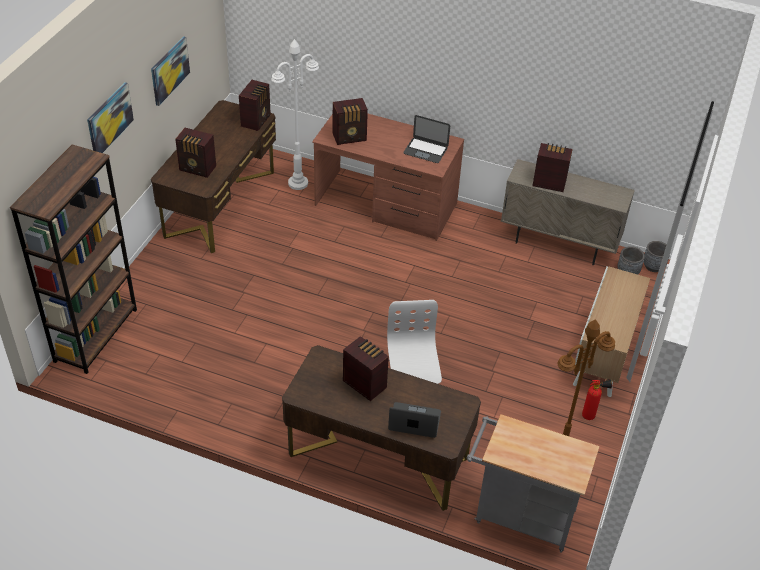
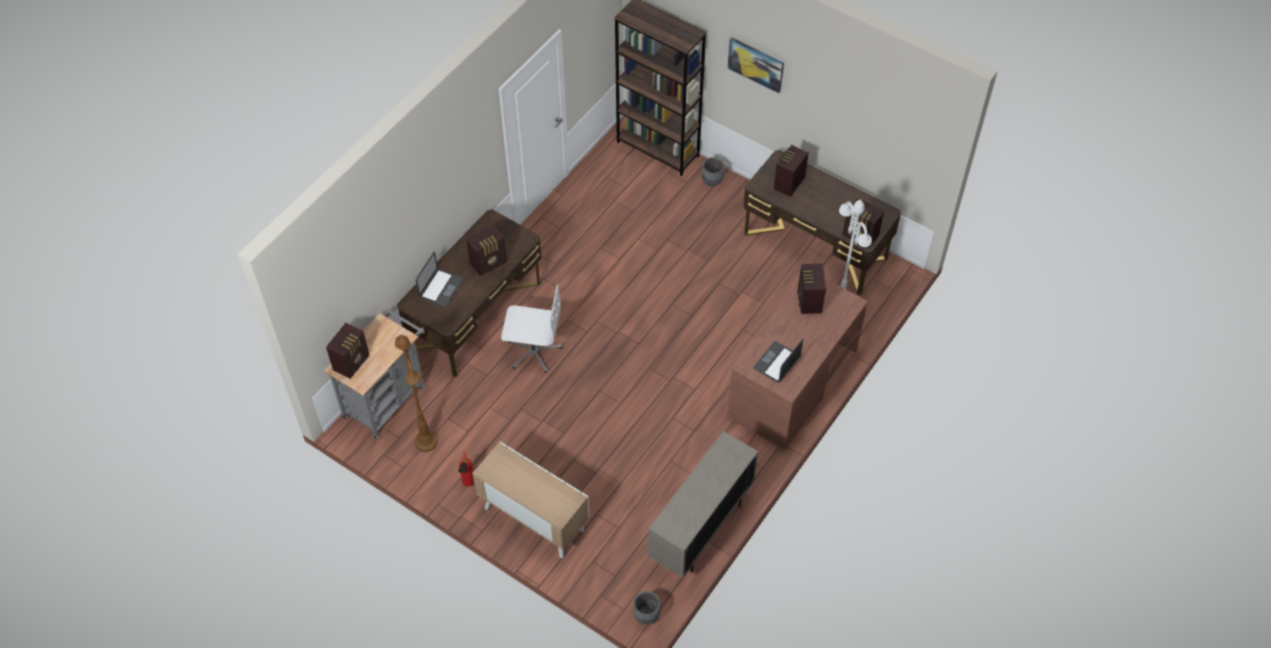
camera: 105 degrees right, 10 degrees up
(169, 70) = (845, 117): picture -> none
(548, 183) = (711, 468): radio -> radio (352, 362)
(627, 272) = (643, 585): grey planter -> grey planter (712, 180)

